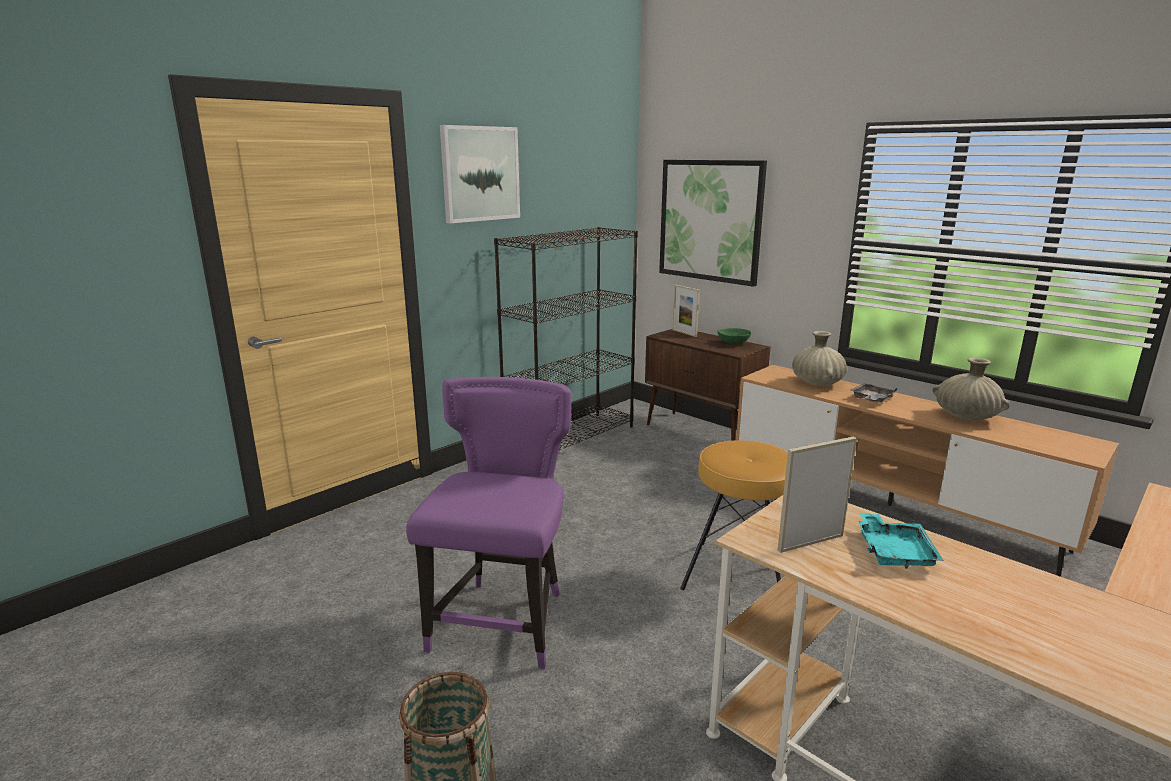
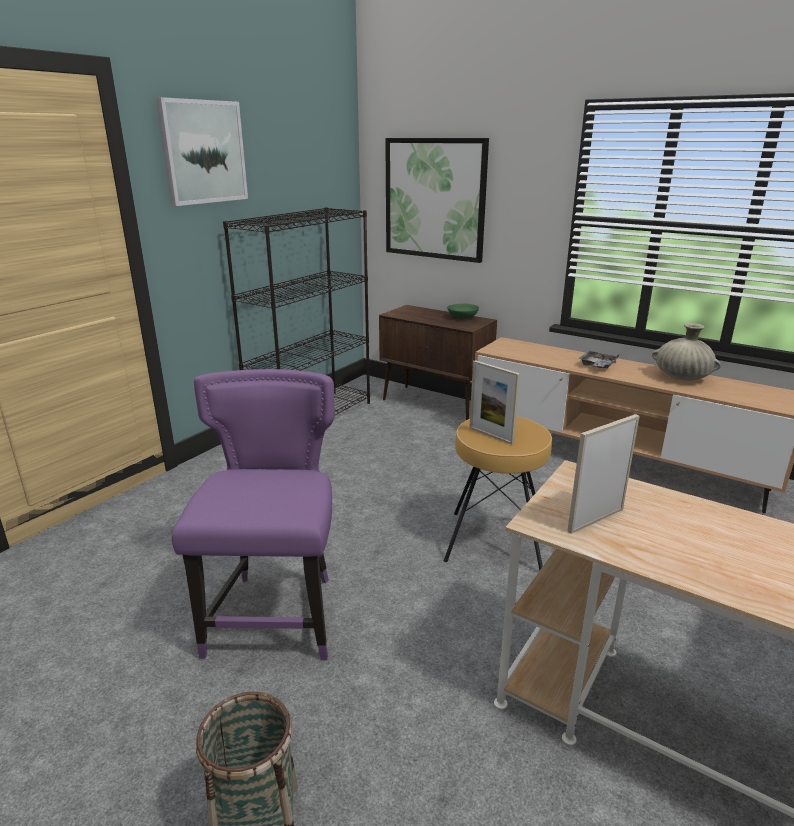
camera: 10 degrees left, 5 degrees up
(684, 333) = (414, 310): picture frame -> picture frame (491, 435)
(817, 383) = (545, 353): beige vase -> none
(894, 551) = (673, 521): turquoise tray -> none

